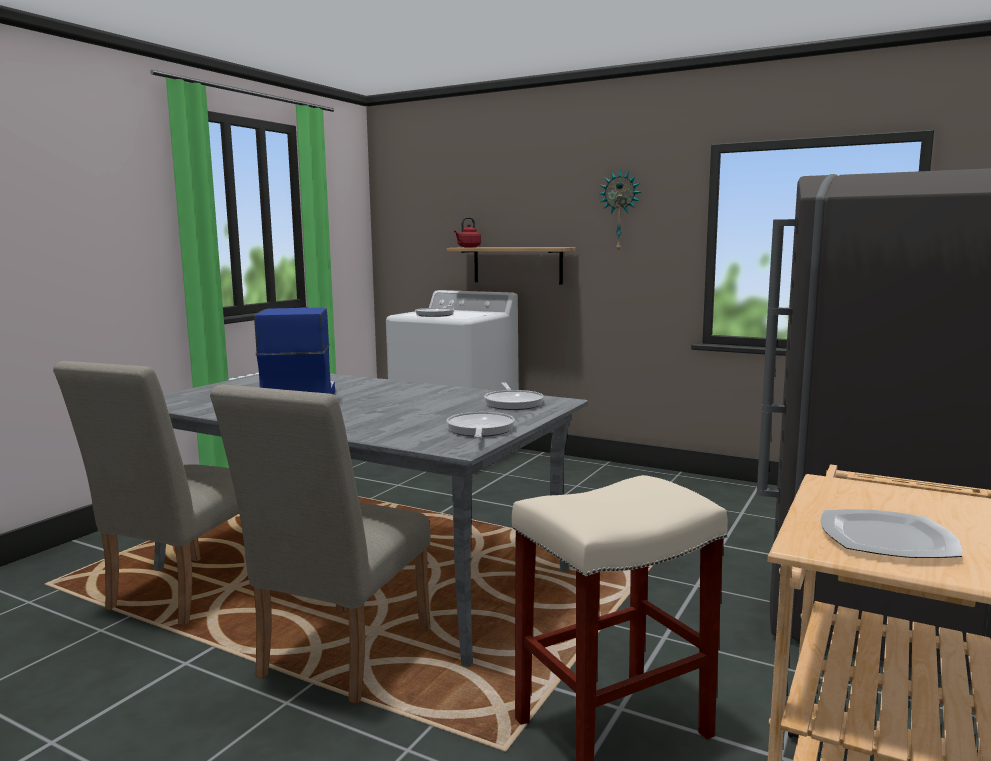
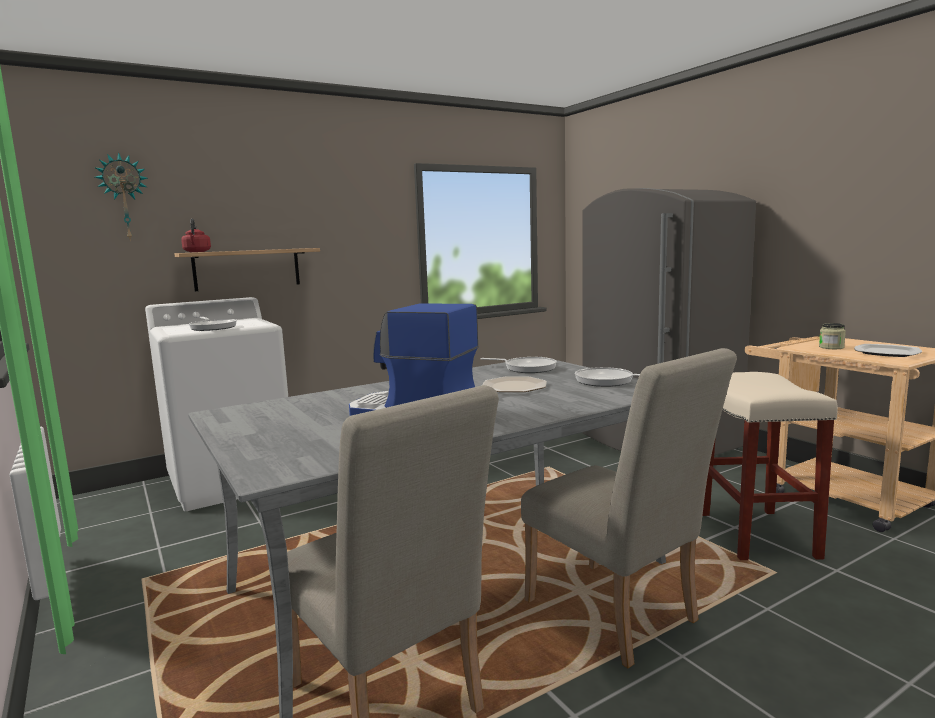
camera: 60 degrees left, 0 degrees up
(423, 409) = (513, 386): none -> plate
(620, 211) = (348, 214): wall clock -> wall clock (124, 197)
(869, 502) = (831, 347): none -> jar

